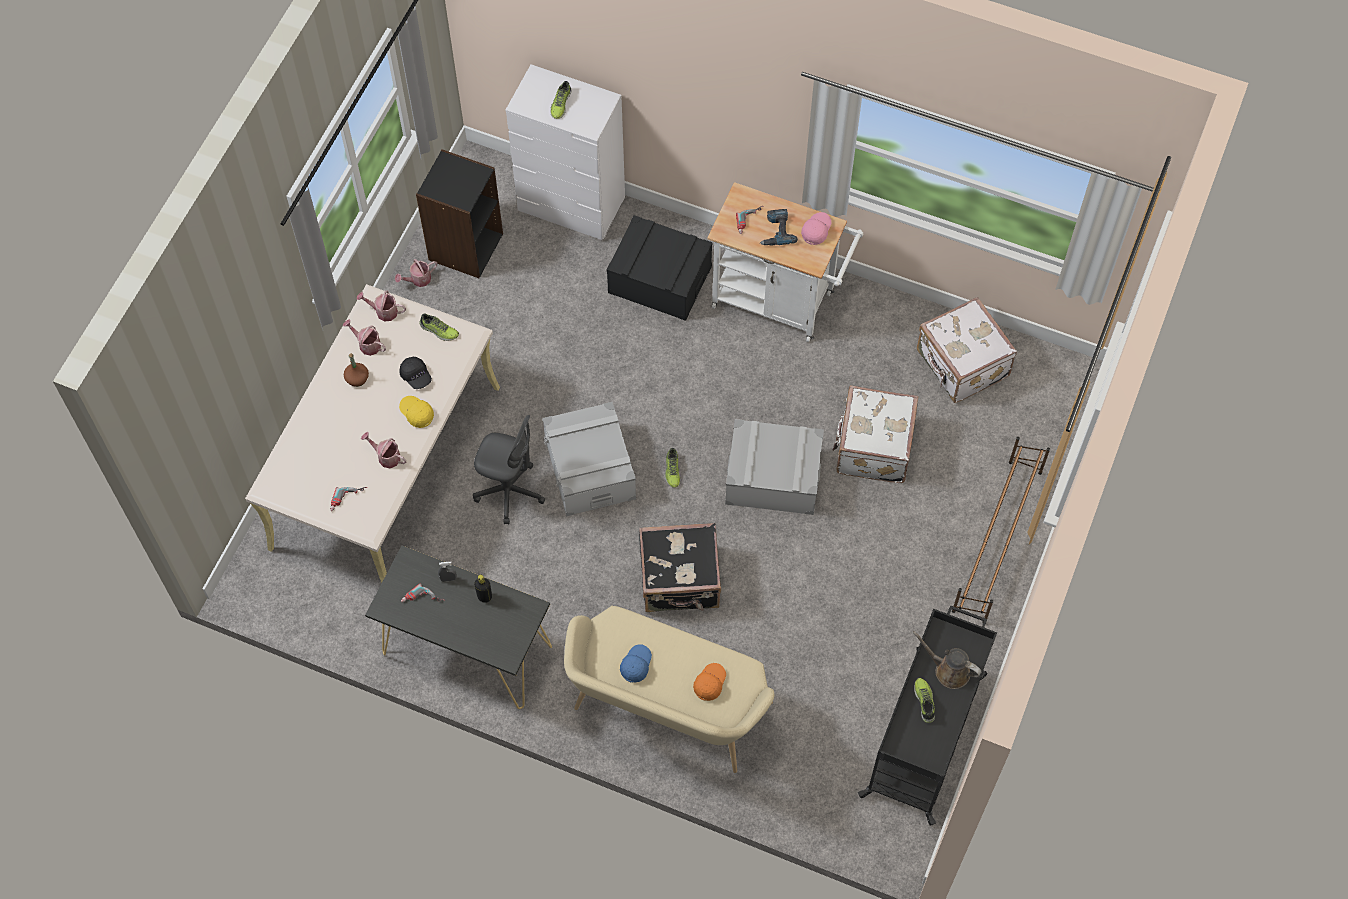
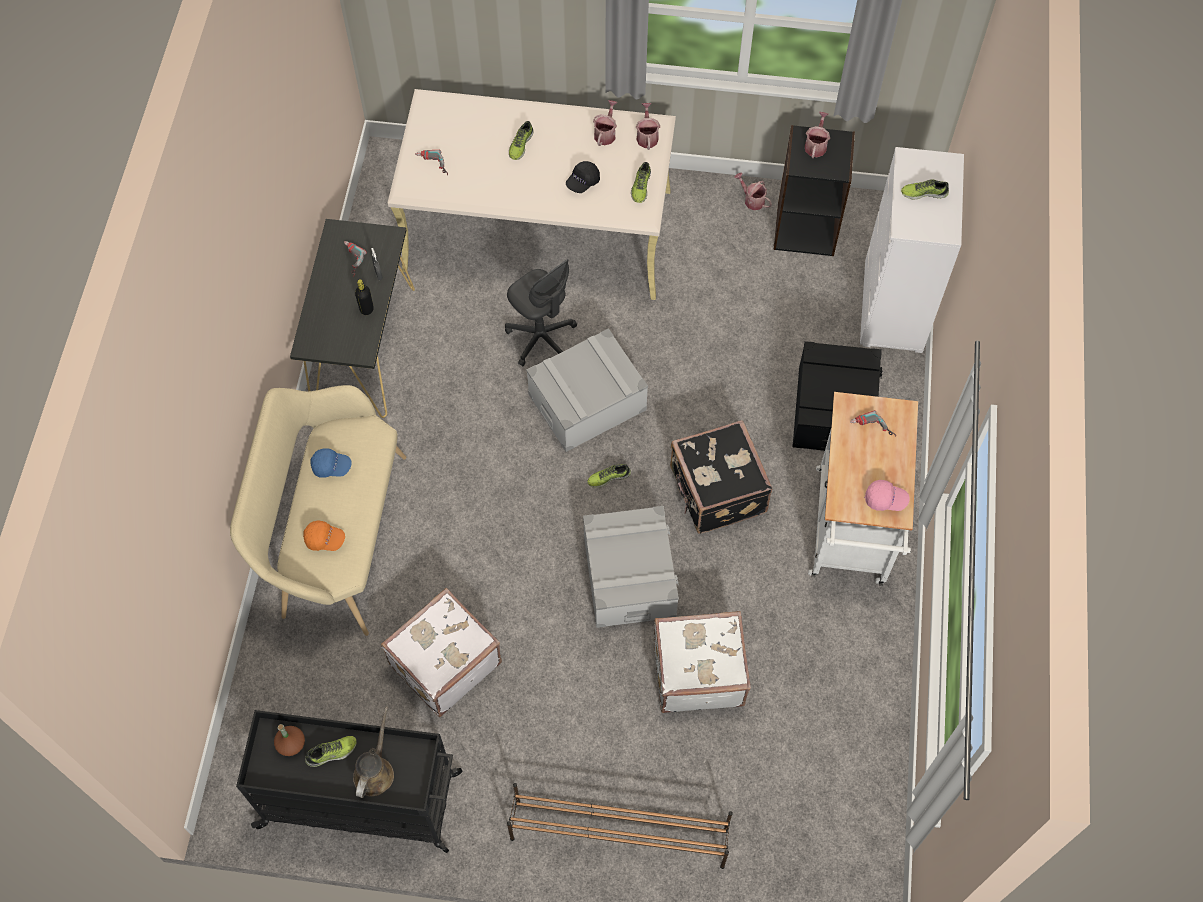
camera: 75 degrees right, 0 degrees up
(353, 418) = (520, 145): none -> shoe
(357, 378) = (565, 136): brown bottle -> brown bottle (291, 744)
(386, 456) = (486, 182): watering can -> watering can (816, 145)
(417, 413) = (541, 193): yellow cap -> none
(509, 491) = (541, 338): grey office chair -> grey office chair turned 45 degrees counterclockwise
(680, 581) = (483, 516): black suitcase -> black suitcase (716, 491)
(776, 231) = (869, 458): power drill -> none
(961, 365) = (837, 746): white suitcase -> white suitcase (443, 663)

